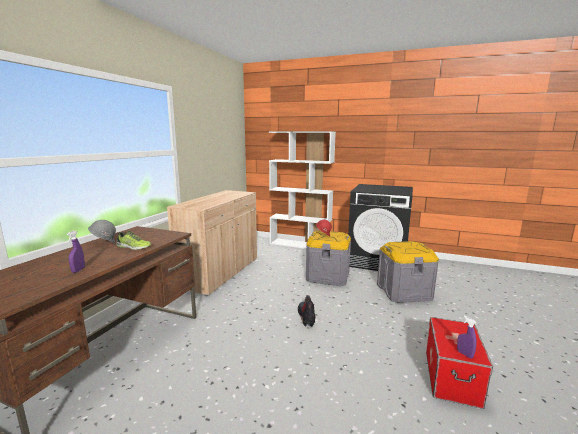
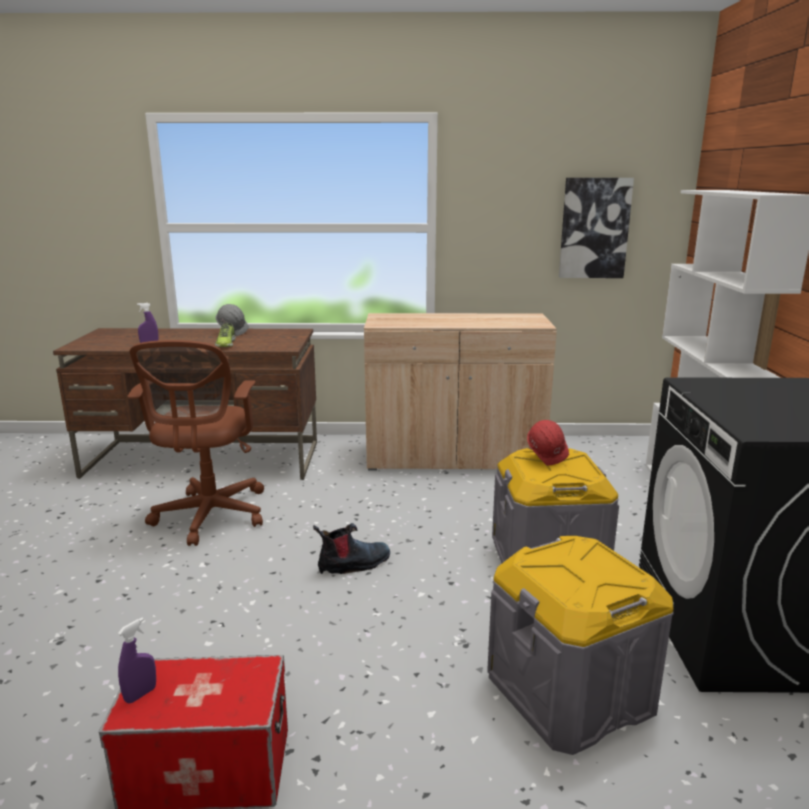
camera: 70 degrees right, 5 degrees up
(213, 361) = (209, 517): none -> brown office chair
(225, 149) = (594, 228): none -> picture

